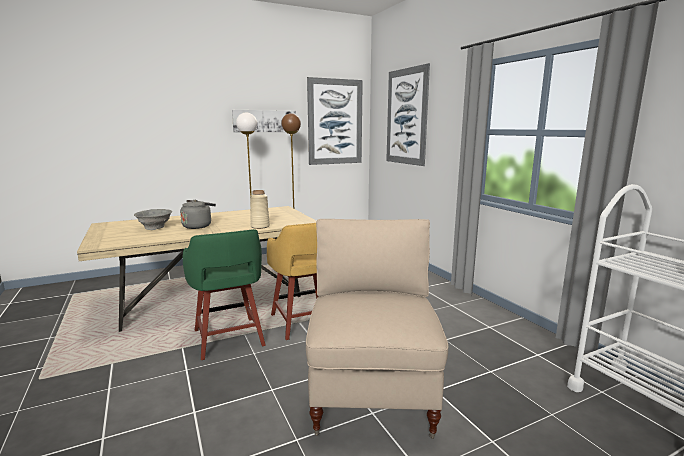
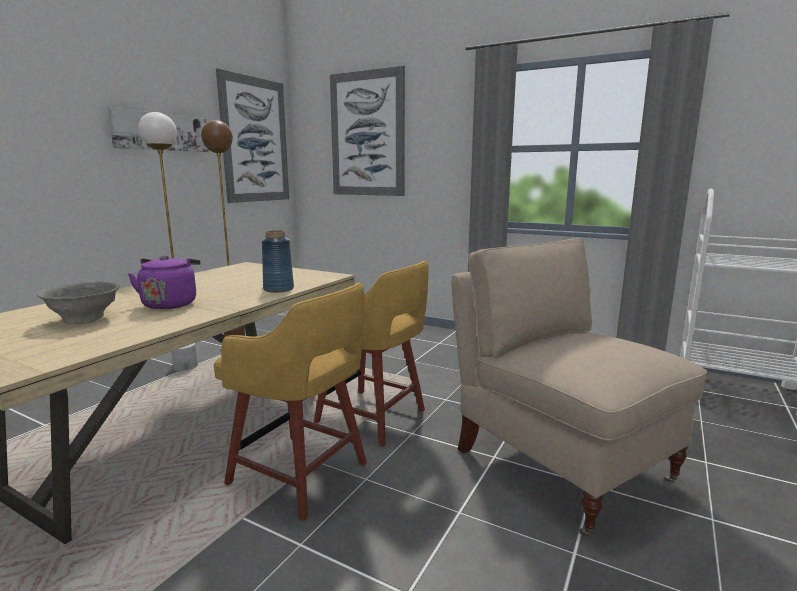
camera: 35 degrees left, 0 degrees up
(198, 226) = (170, 304): grey kettle -> purple kettle
(228, 339) = (301, 476): green stool -> yellow stool
(260, 226) = (279, 289): beige vase -> blue vase

